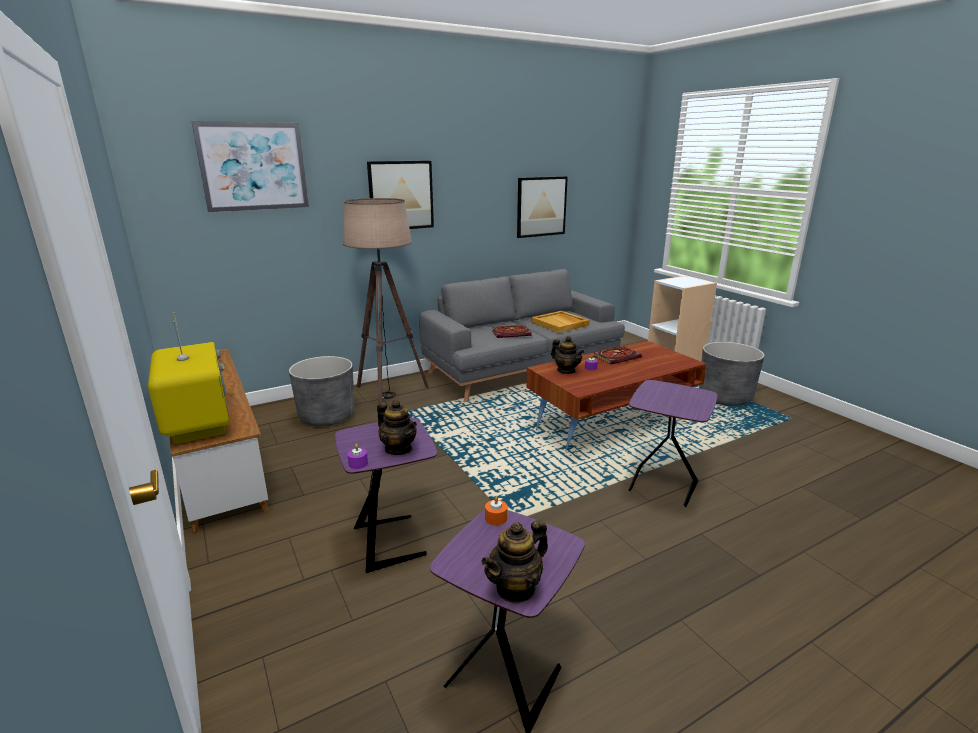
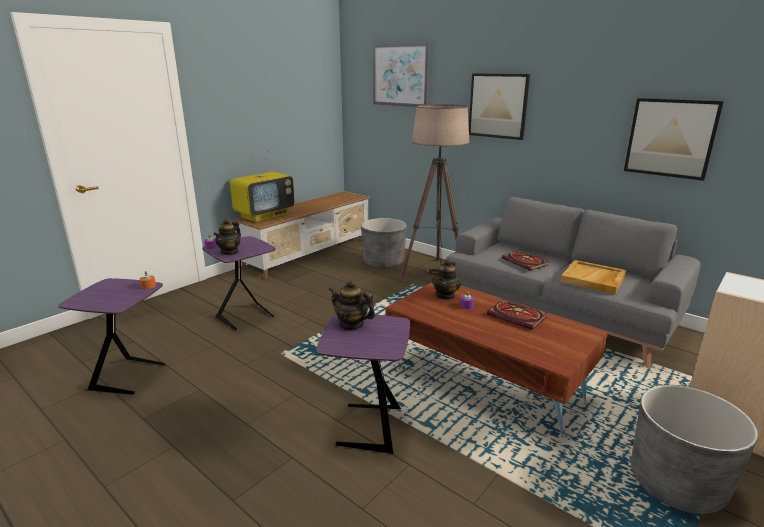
camera: 70 degrees right, 0 degrees up
(516, 588) = (81, 298): teapot -> teapot (351, 324)

